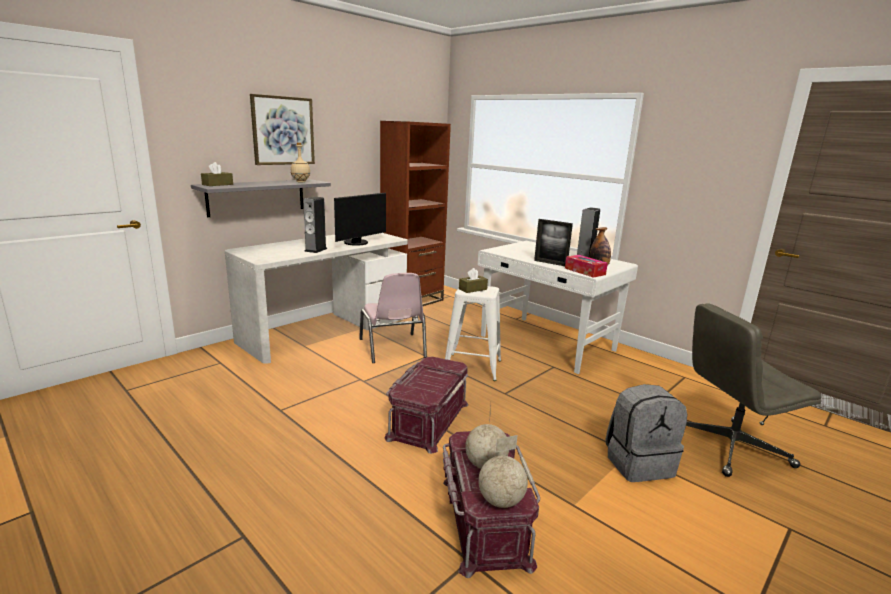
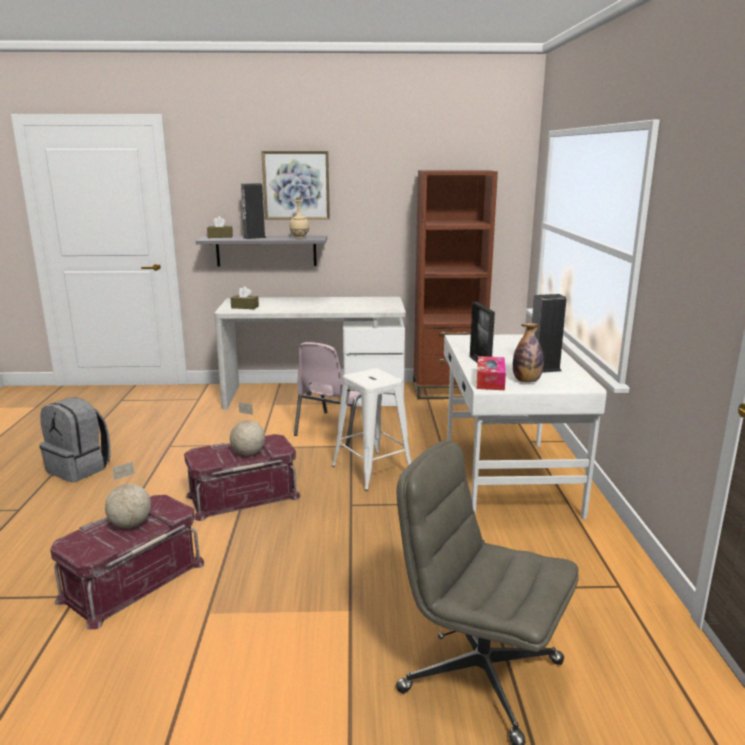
camera: 45 degrees right, 0 degrees up
(316, 250) = (289, 308): speaker -> speaker (254, 237)
(358, 243) = (344, 308): monitor -> none
(473, 289) = (368, 375): brown tissue box -> brown tissue box (245, 307)
(501, 501) = (81, 548): globe -> globe (248, 453)
(638, 463) = (336, 623): grey backpack -> grey backpack (80, 468)

